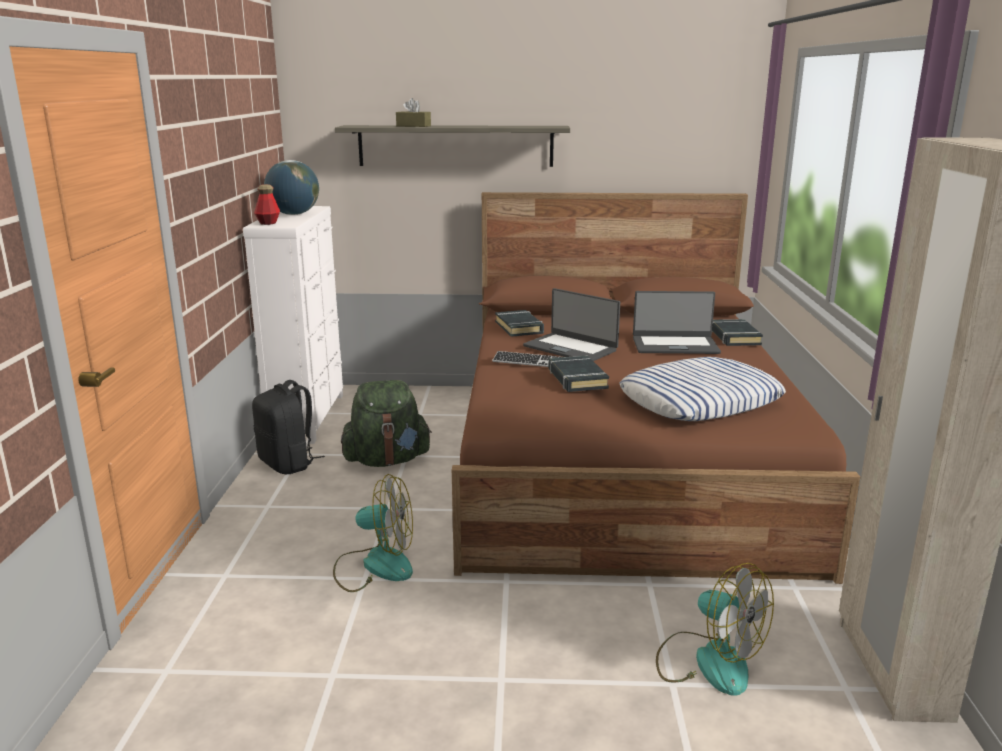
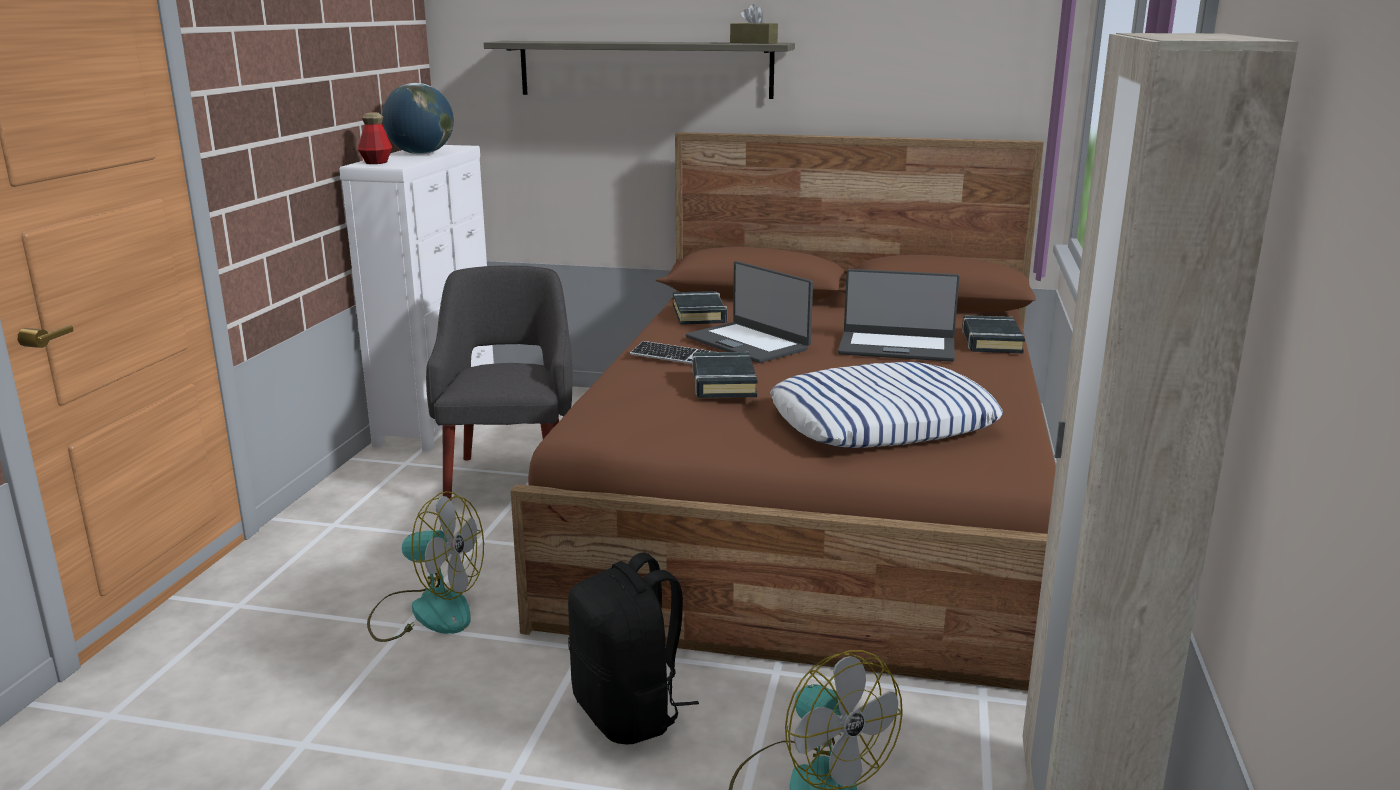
camera: 10 degrees right, 0 degrees up
(288, 464) = (385, 474): black backpack -> black backpack (629, 713)
(387, 460) = (509, 480): green backpack -> grey armchair
(413, 126) = (586, 41): brown tissue box -> brown tissue box (753, 43)

